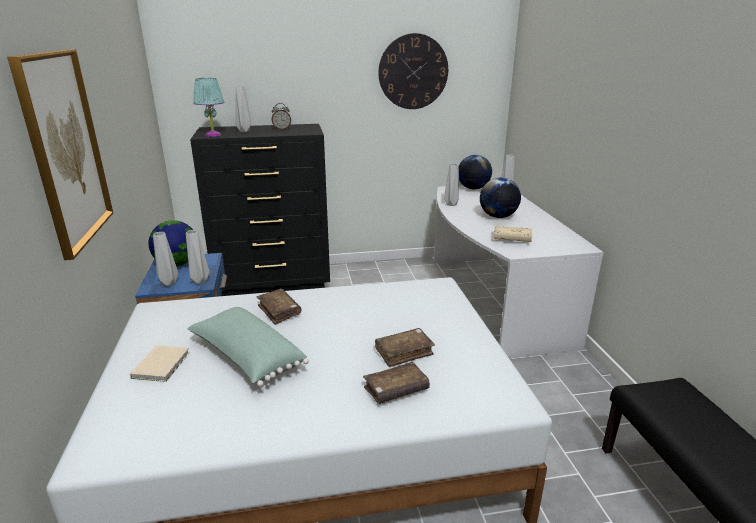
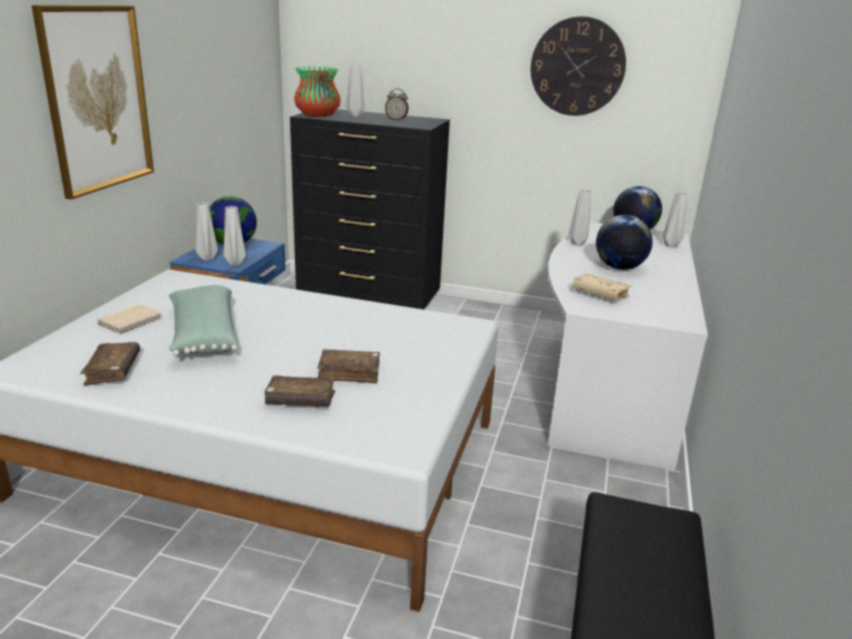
camera: 25 degrees right, 0 degrees up
(213, 135) = (318, 116): turquoise table lamp -> vase
(279, 311) = (276, 306): brown book -> brown book (113, 370)

